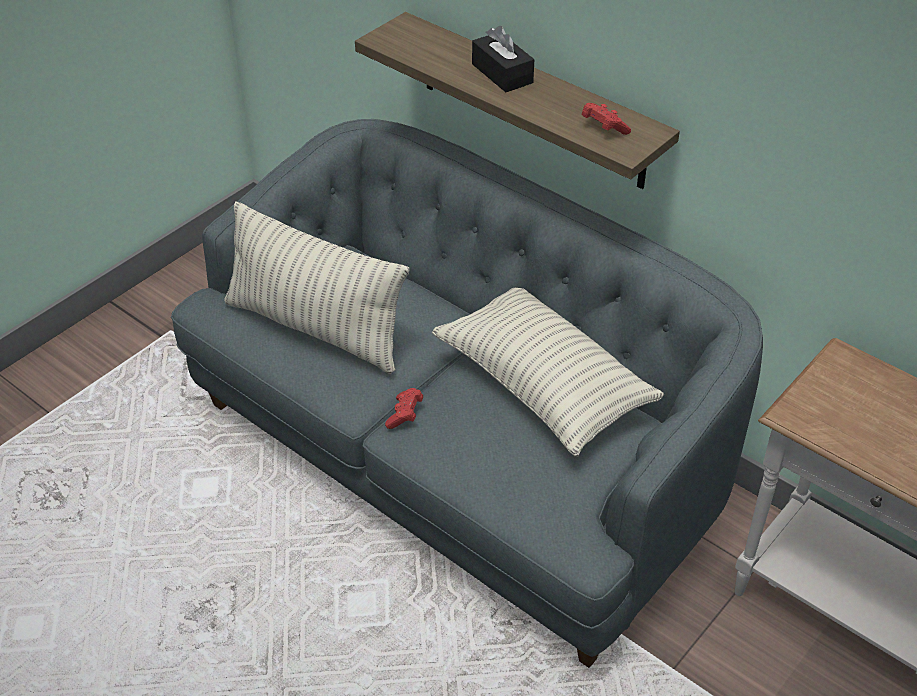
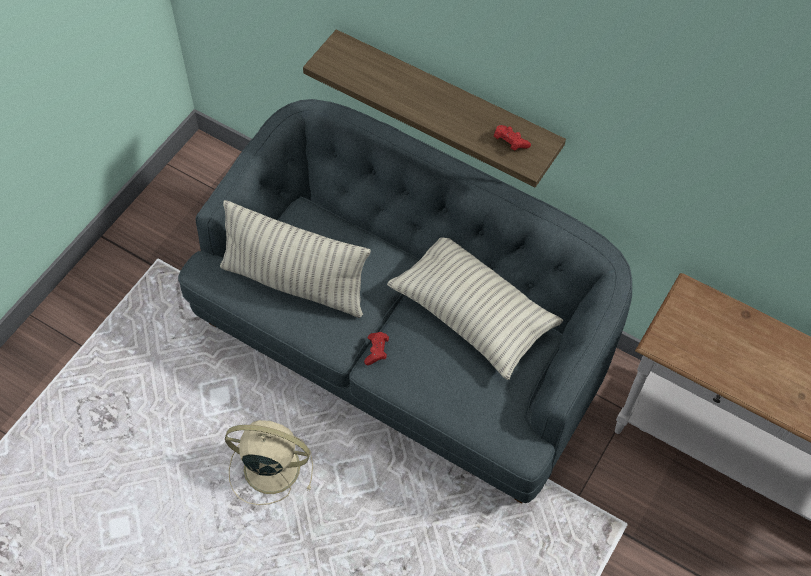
camera: 10 degrees left, 15 degrees up
(247, 578) = (269, 467): none -> beige fan
(502, 73) = (424, 92): black tissue box -> none

